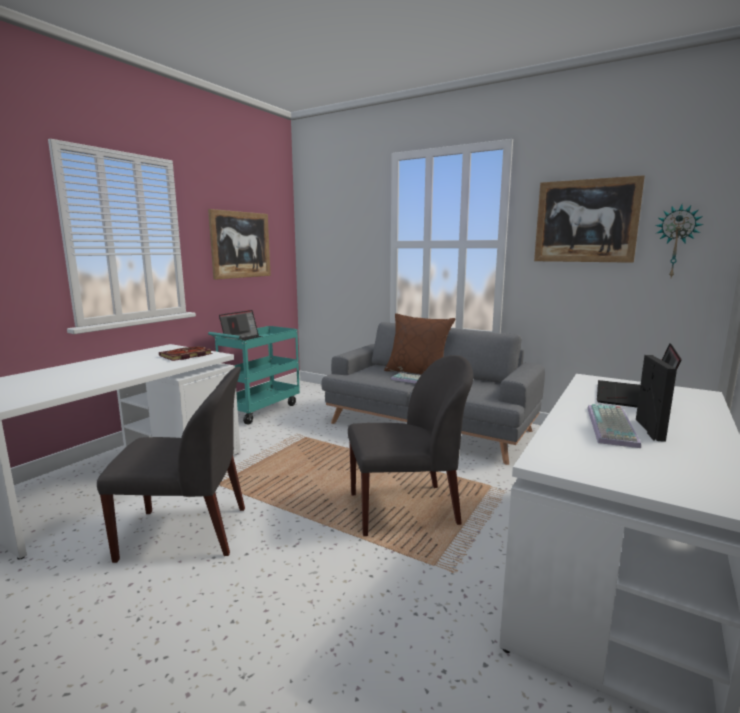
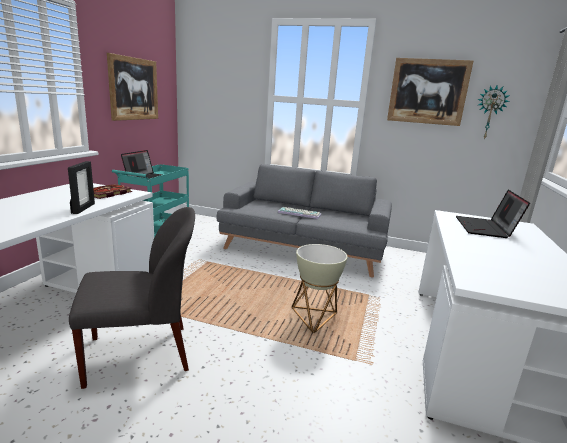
camera: 15 degrees left, 5 degrees up
(406, 508) = (315, 317): grey chair -> planter
(417, 373) = (295, 206): brown pillow -> none
(613, 427) = (493, 252): keyboard -> none
(648, 429) = (515, 254): picture frame -> picture frame (83, 208)

